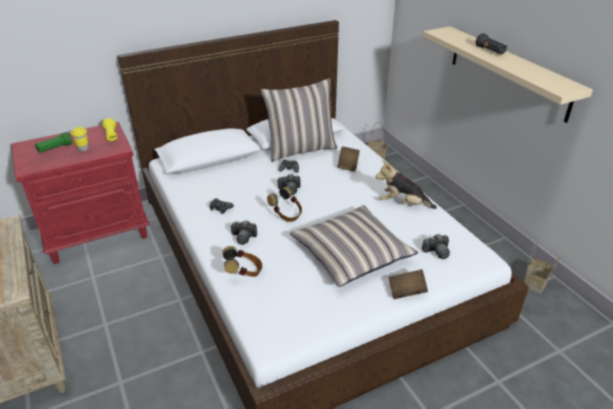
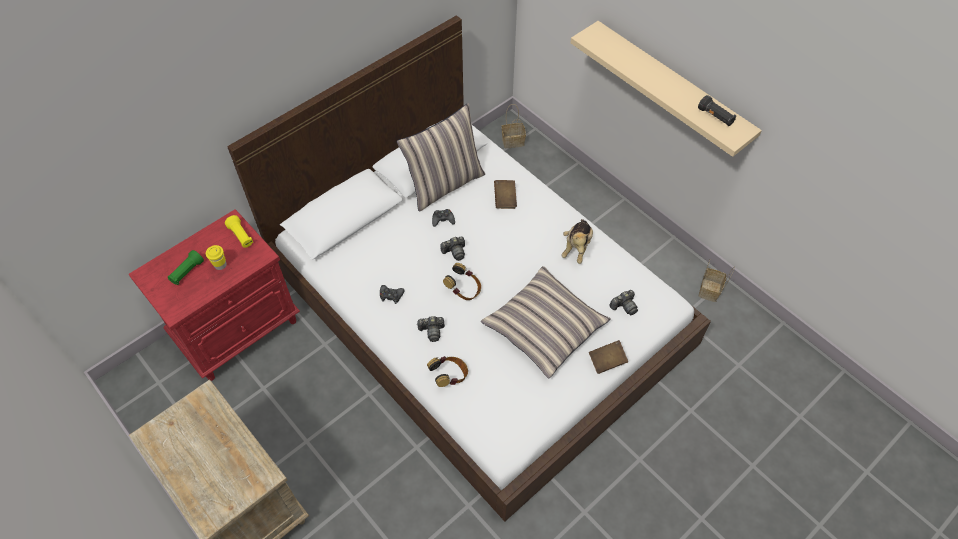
camera: 15 degrees left, 20 degrees up
(402, 204) = (577, 247): plush toy -> plush toy turned 75 degrees counterclockwise
(490, 51) = (651, 71): black flashlight -> black flashlight (715, 117)

